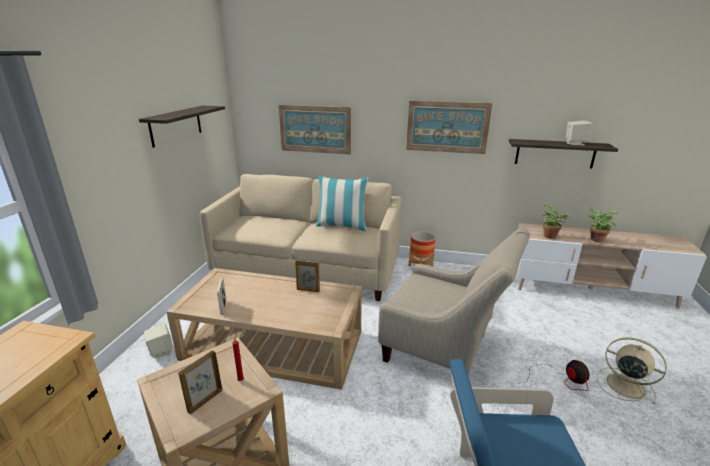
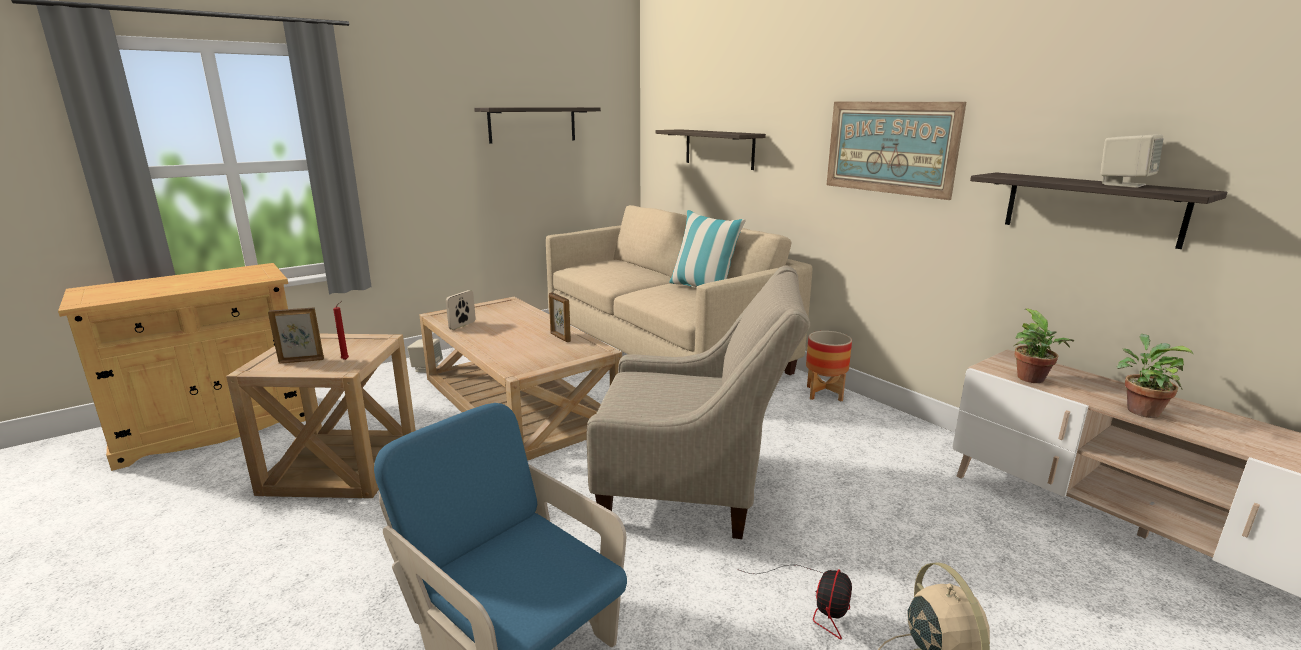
camera: 40 degrees right, 5 degrees down
(315, 129) = (719, 148): picture -> shelf
(444, 350) = (694, 488): beige armchair -> beige armchair turned 60 degrees counterclockwise

